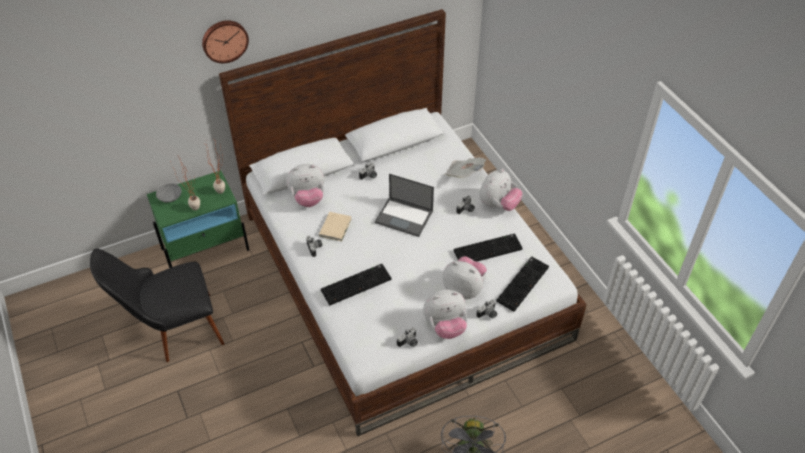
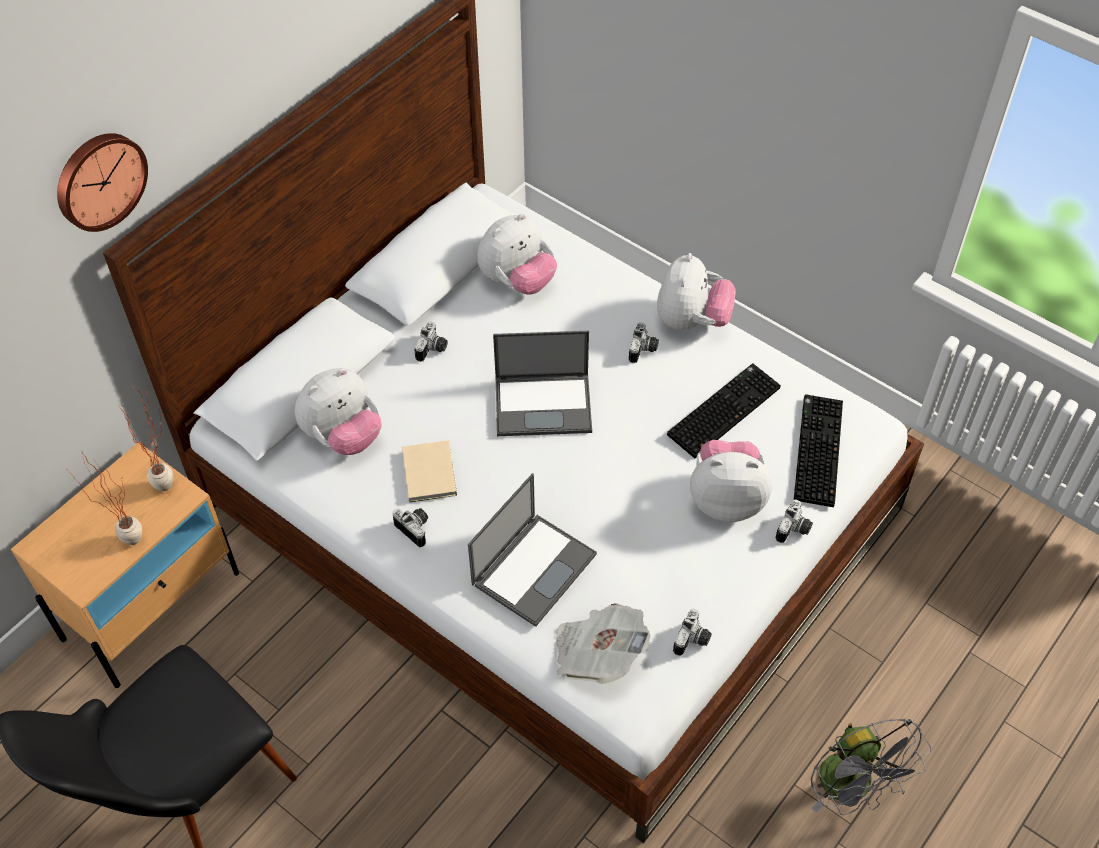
camera: 25 degrees left, 5 degrees up
(169, 197) = (64, 537): grey bowl -> none
(206, 249) = (152, 605): green nightstand -> beige nightstand
(356, 284) = (534, 567): keyboard -> laptop
(445, 326) = (736, 583): plush toy -> plush toy (517, 281)
(464, 174) = (601, 285): newspaper -> newspaper (598, 654)

